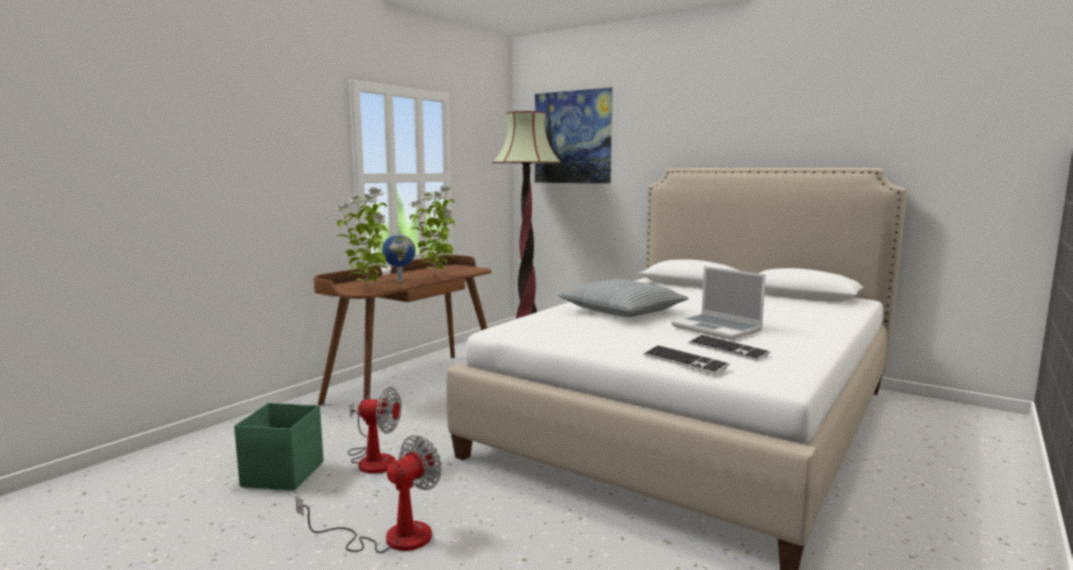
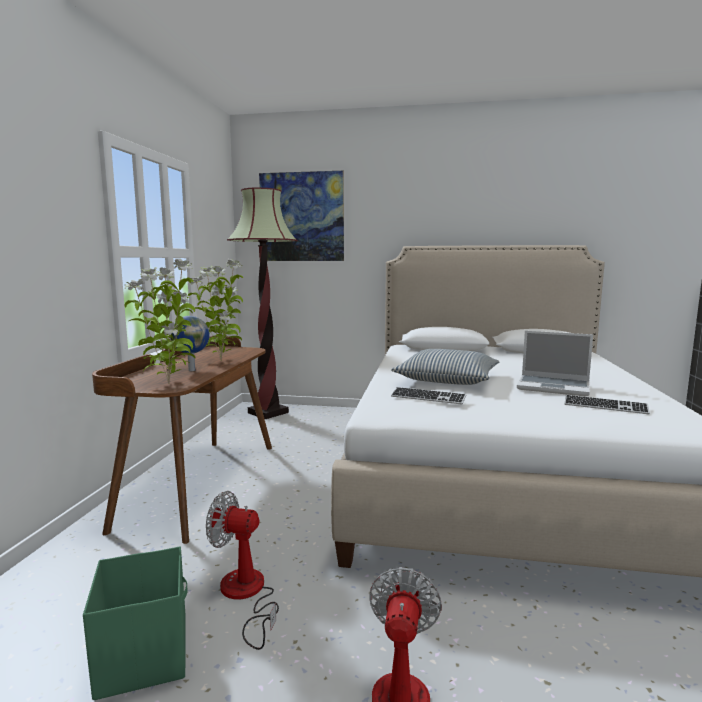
camera: 25 degrees left, 0 degrees up
(373, 459) = (246, 595): fan -> fan turned 150 degrees counterclockwise
(684, 362) = (606, 424): keyboard -> keyboard (428, 398)

